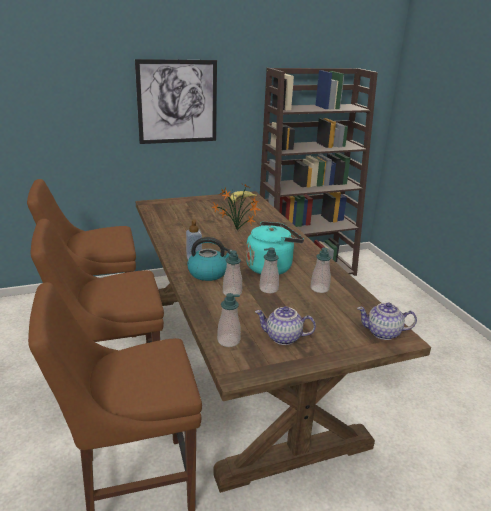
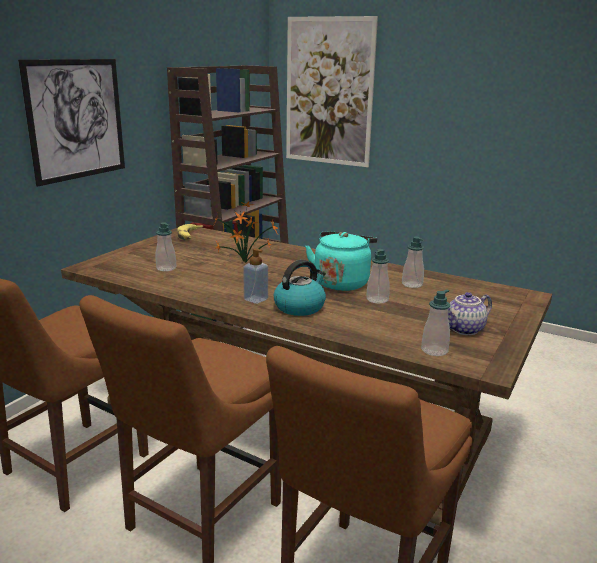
camera: 40 degrees left, 5 degrees down
(232, 293) = (355, 314): soap dispenser -> soap dispenser (166, 268)
(383, 333) = (513, 297): teapot -> none
(433, 99) = (329, 92): none -> picture

